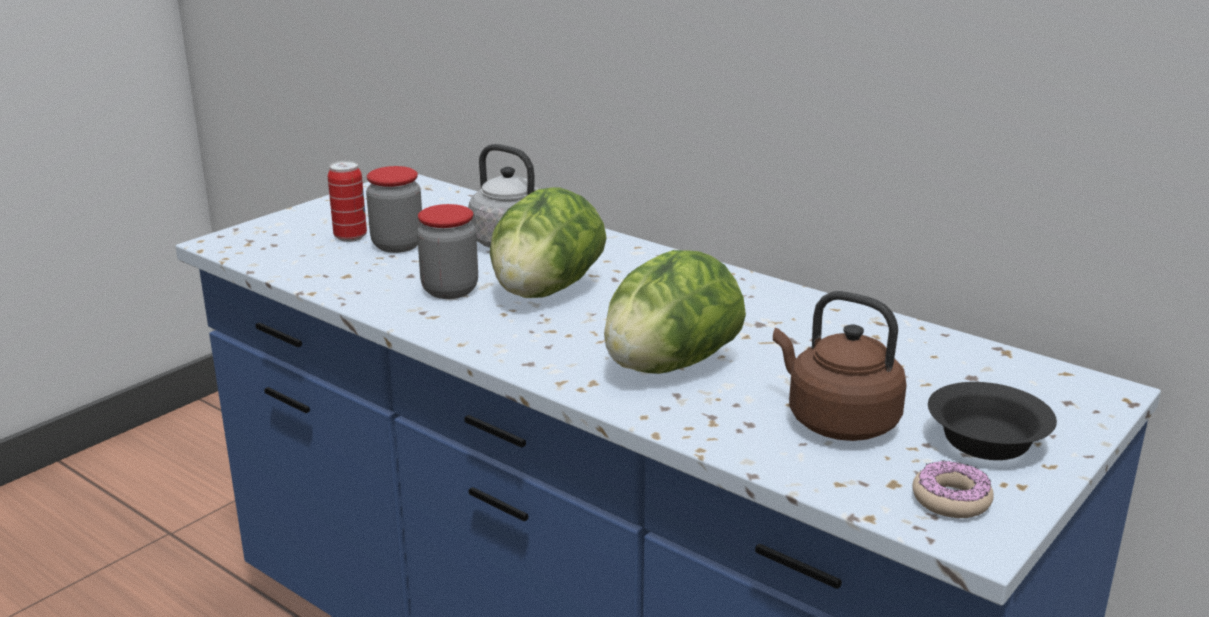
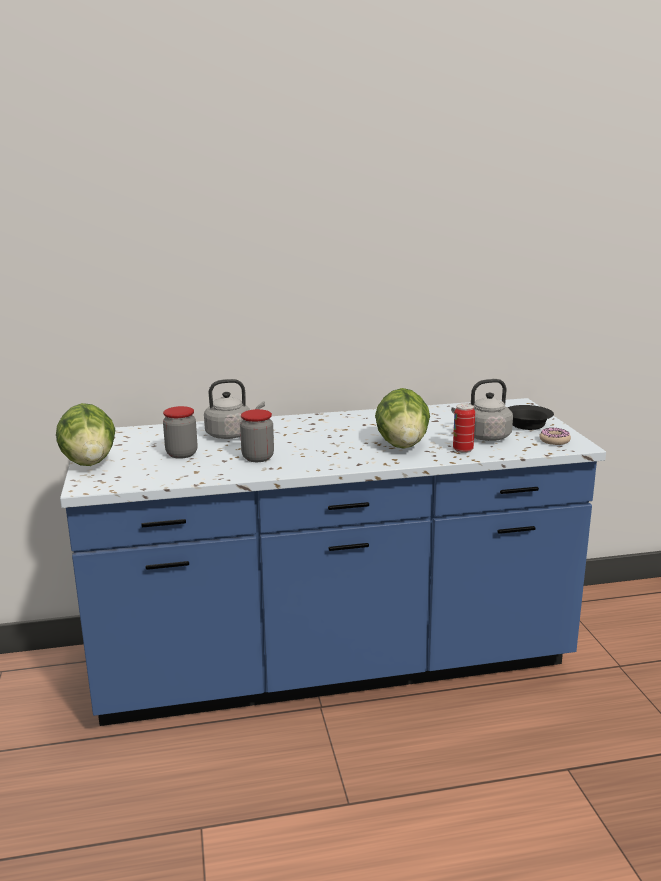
camera: 50 degrees left, 5 degrees down
(350, 237) = (148, 460): can -> can (463, 450)
(545, 291) = (295, 443): lettuce -> lettuce (89, 462)
(836, 421) = (484, 437): brown kettle -> grey kettle

